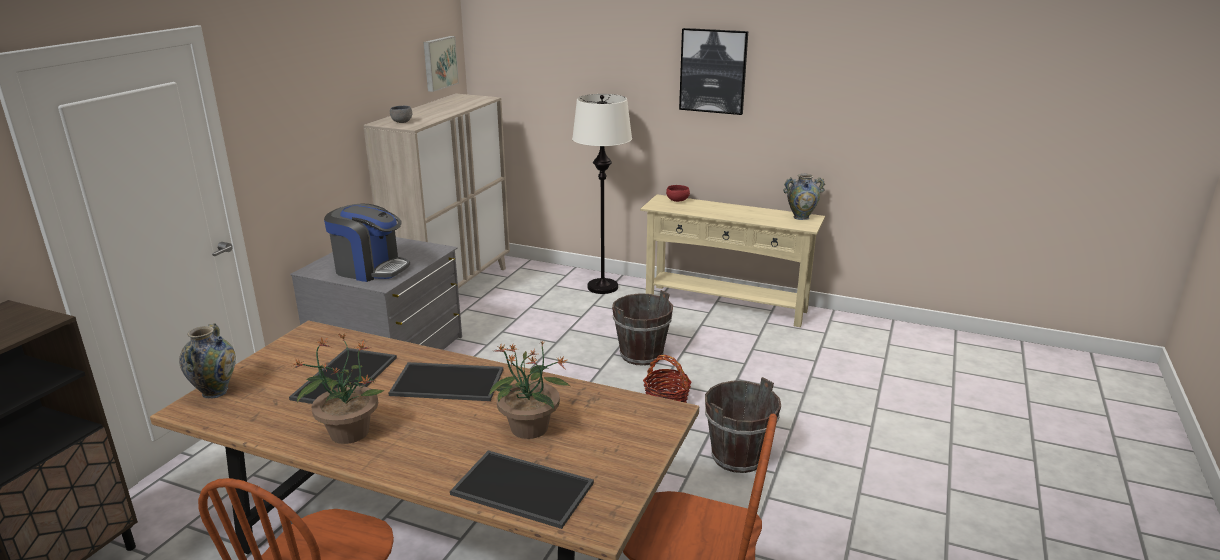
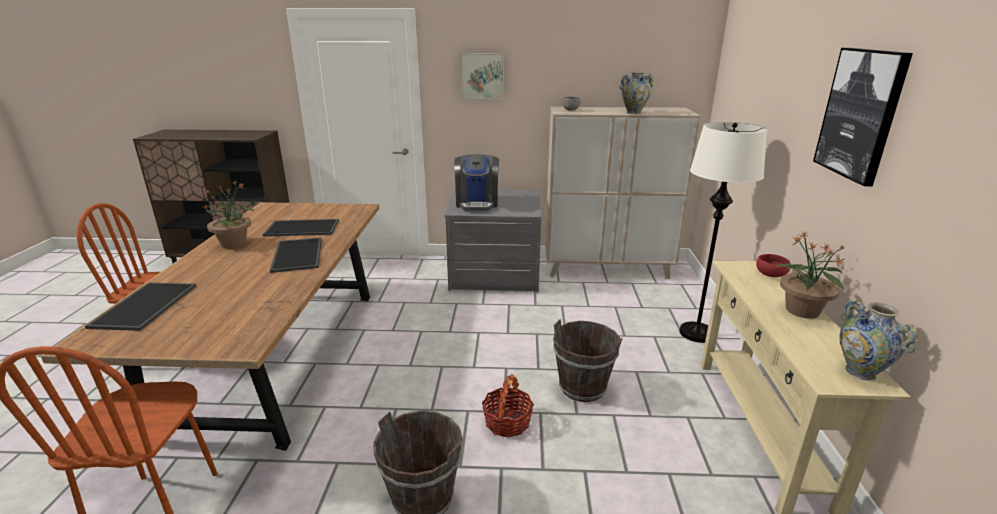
camera: 70 degrees right, 0 degrees up
(215, 391) = (285, 206): vase -> vase (634, 113)
(439, 63) = (670, 75): picture -> picture (482, 76)
(530, 428) = (227, 293): potted plant -> potted plant (802, 311)

